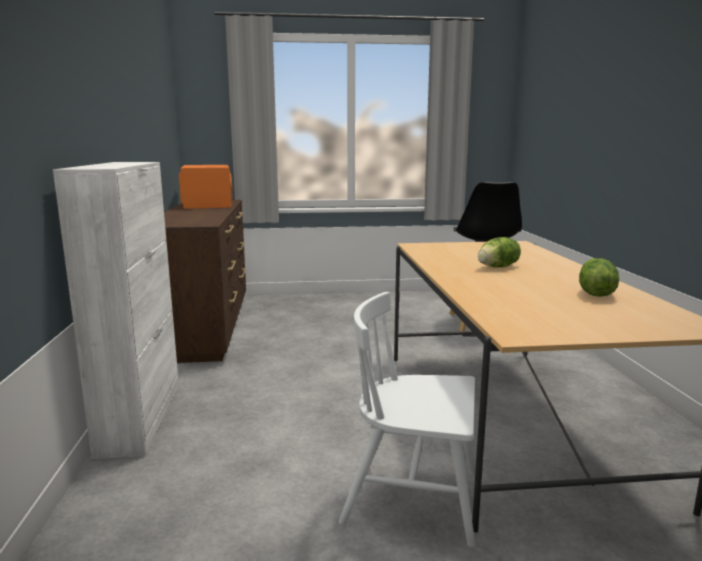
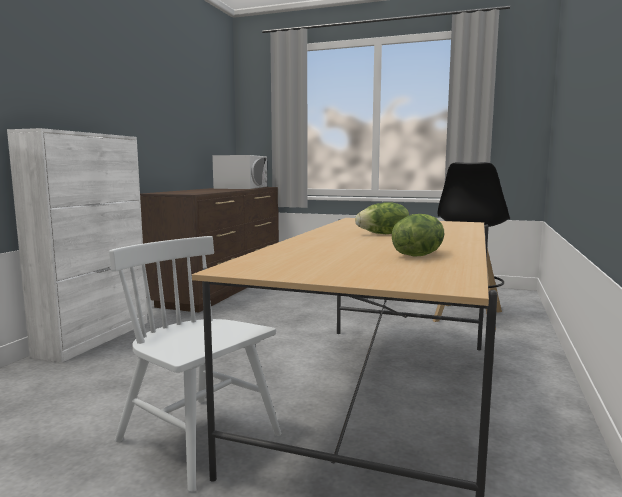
camera: 25 degrees right, 5 degrees down
(208, 204) = (241, 187): orange microwave -> white microwave

